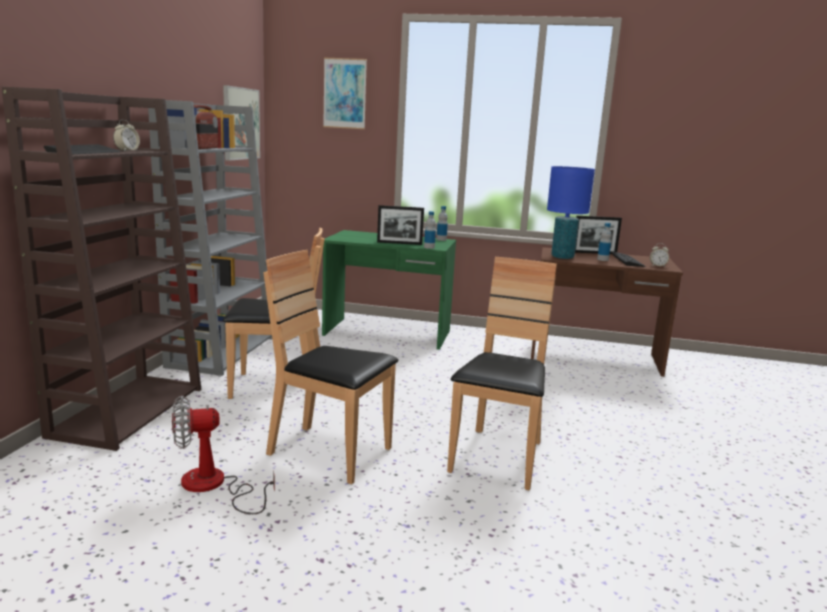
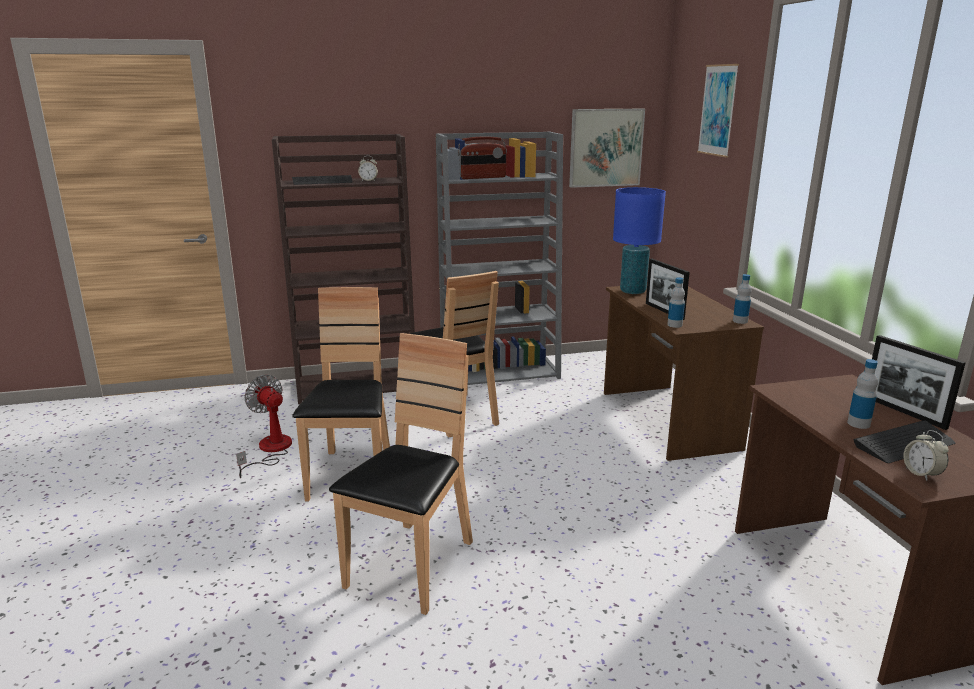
camera: 65 degrees right, 5 degrees up
(387, 333) = (666, 420): green desk -> brown desk
(498, 458) = (411, 566): brown chair -> brown chair turned 60 degrees counterclockwise
(562, 257) = (802, 395): blue table lamp -> blue table lamp (633, 291)

